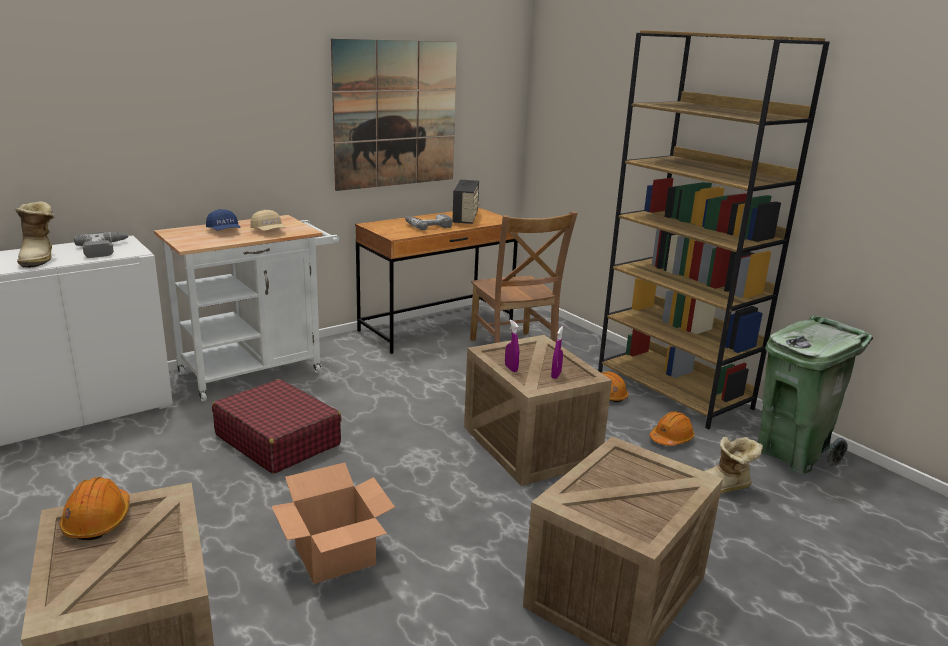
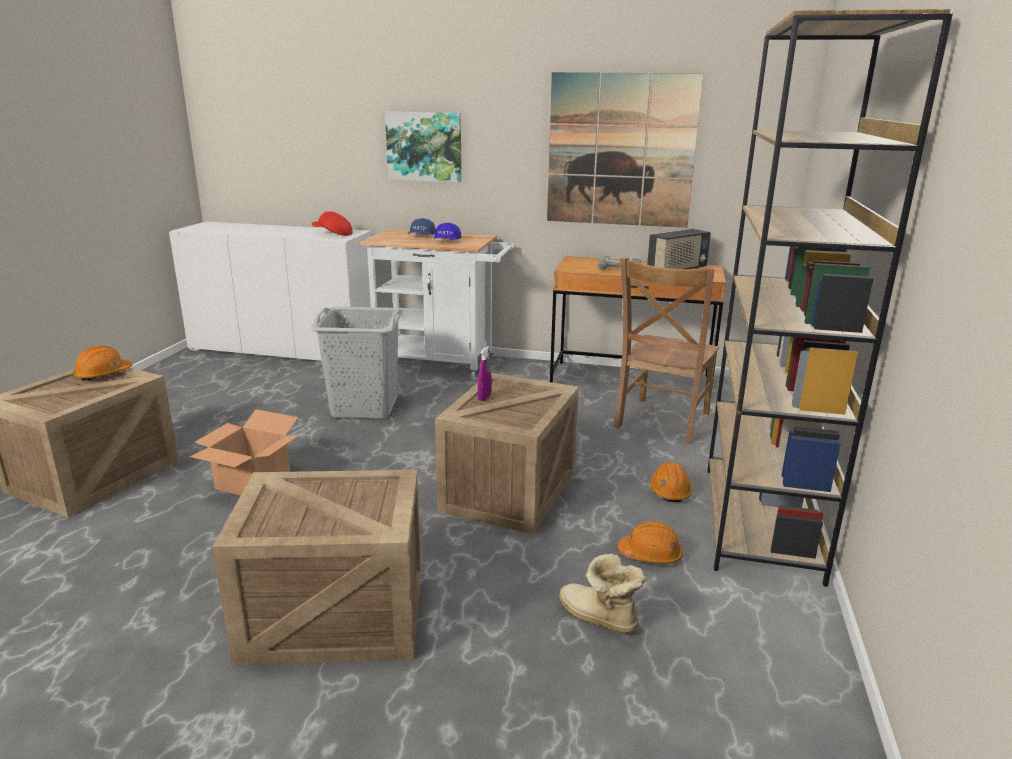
camera: 50 degrees right, 0 degrees up
(40, 257) = (293, 232): boot -> none
(105, 249) = (333, 234): power drill -> red cap
(193, 124) = (424, 146): none -> picture
(269, 231) = (447, 241): beige cap -> blue cap
(278, 440) = (364, 407): red suitcase -> grey laundry basket
(556, 375) = (505, 416): purple spray bottle -> none
(792, 454) = (767, 648): green trash can -> none

